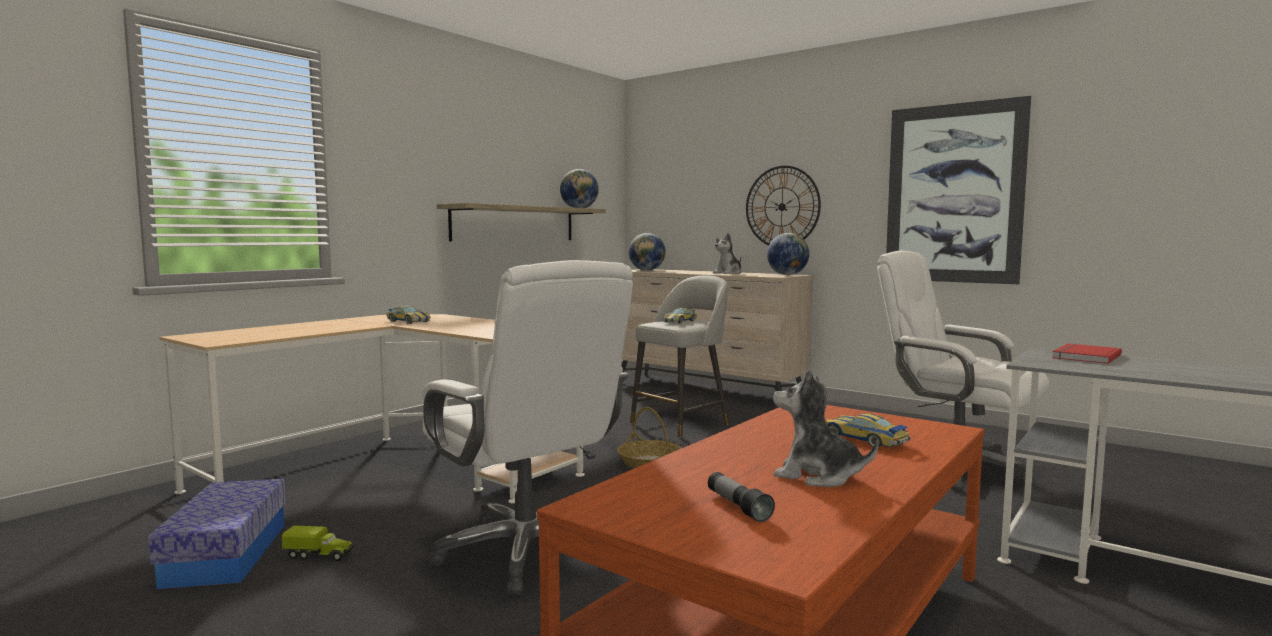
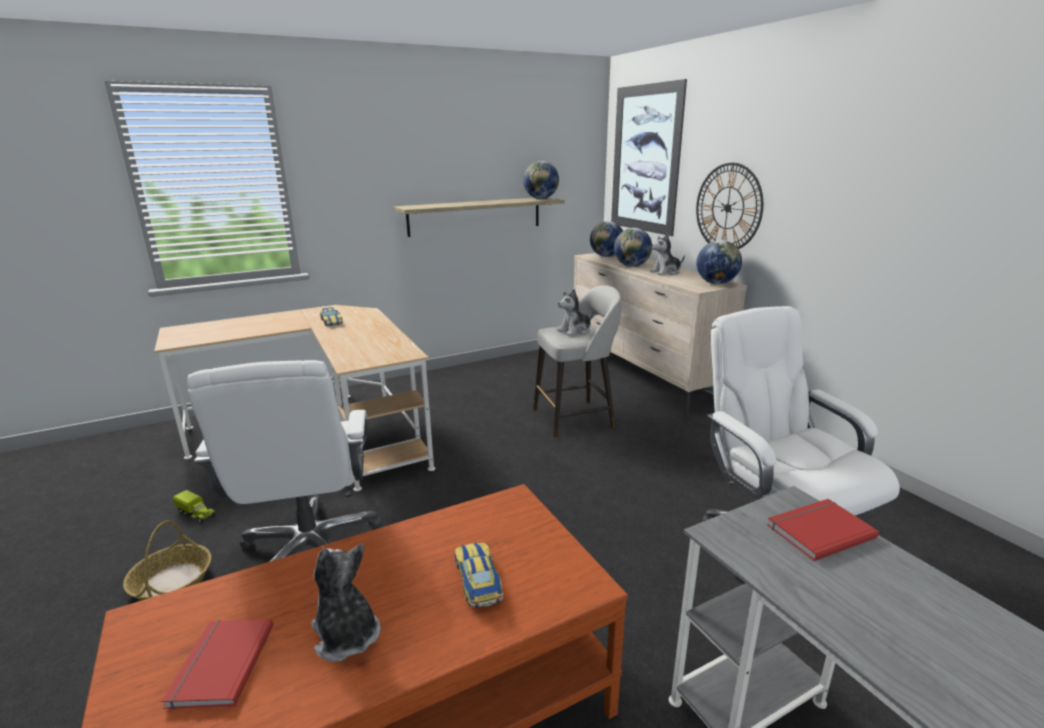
camera: 25 degrees right, 15 degrees up
(226, 554) = (155, 497): storage box -> none
(649, 462) = (497, 465): basket -> basket (172, 581)
(680, 321) = (575, 331): toy car -> plush toy
(687, 272) = (631, 266): none -> globe
(738, 507) = (219, 665): flashlight -> red book
(953, 194) = (902, 219): picture -> picture (645, 160)

